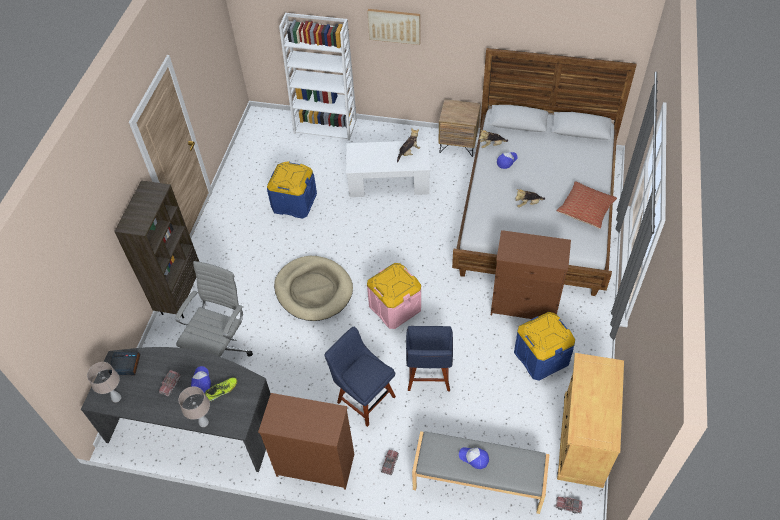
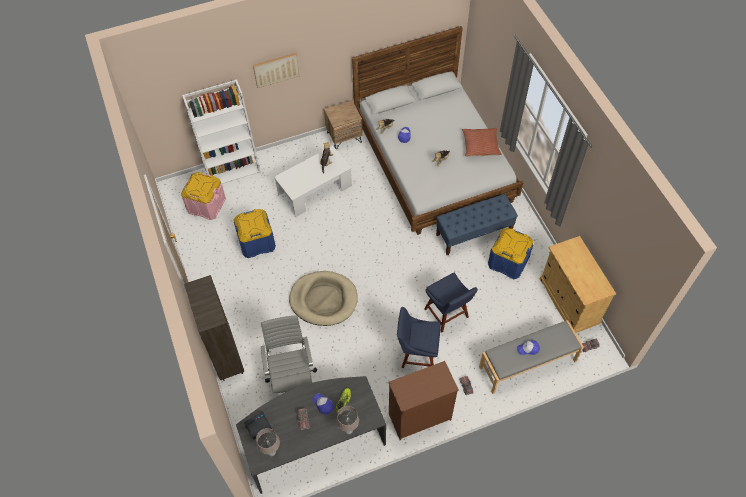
camera: 35 degrees left, 5 degrees up
(395, 307) = (390, 280): pink storage box -> pink storage box (206, 205)
(524, 306) = (474, 233): brown dresser -> blue bench

